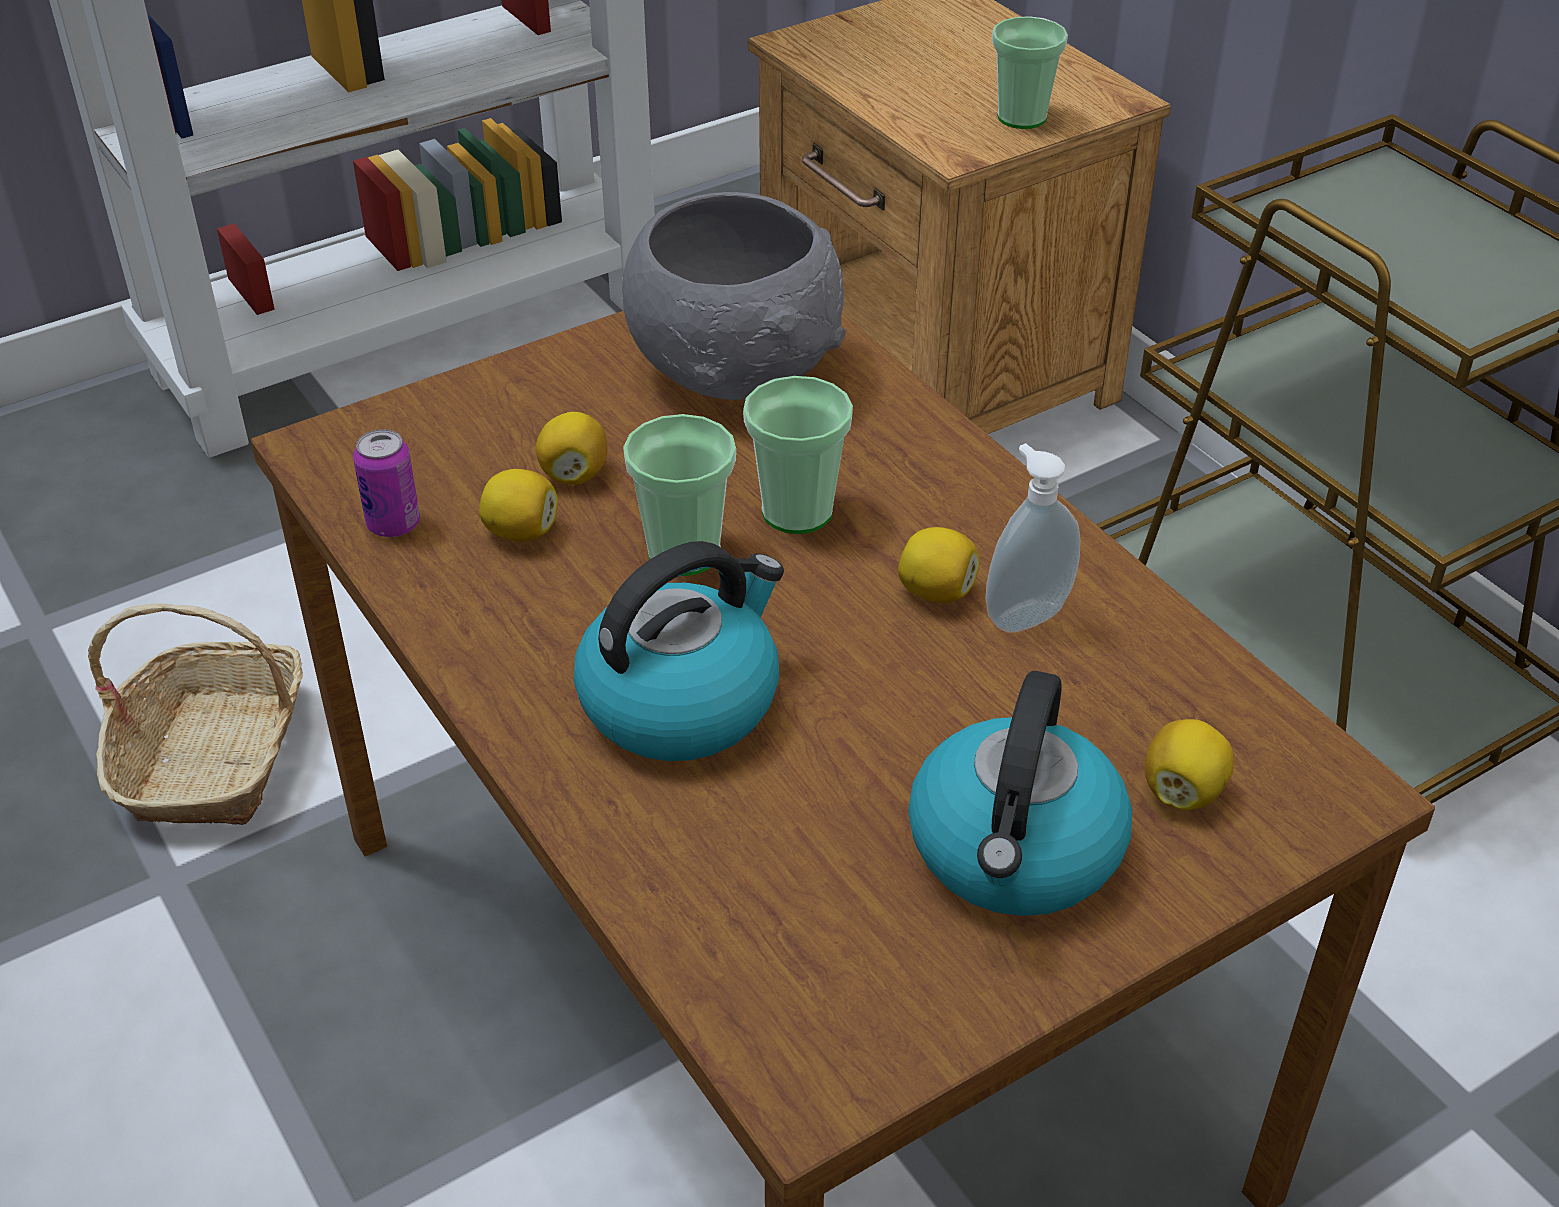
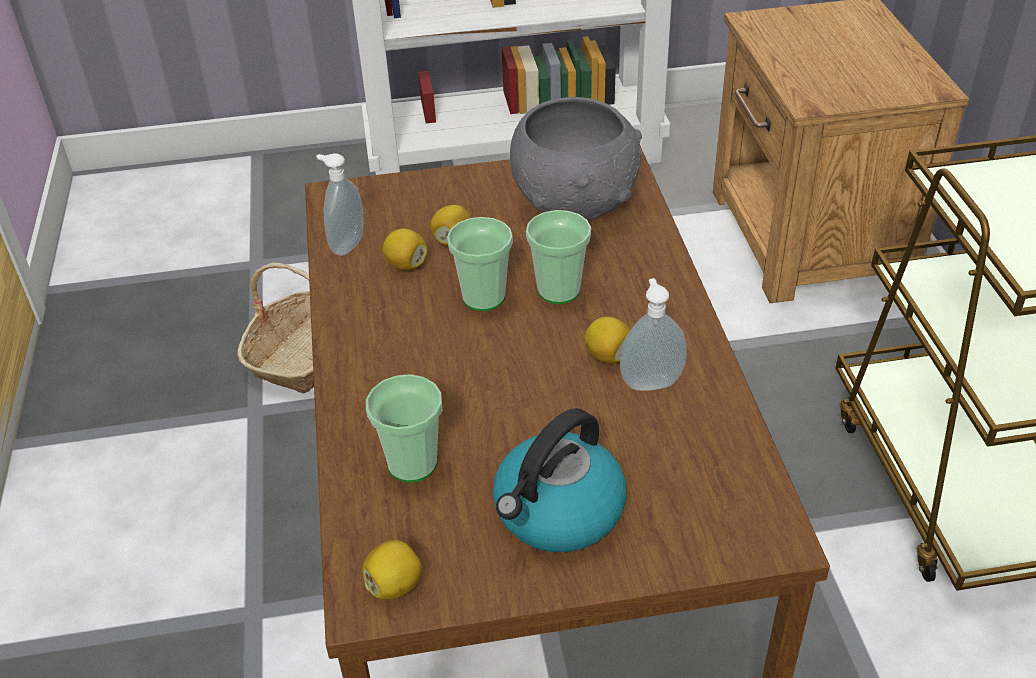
camera: 25 degrees right, 0 degrees up
(393, 524) = (345, 245): can -> soap dispenser
(681, 700) = (432, 377): kettle -> none
(1022, 117) = (864, 89): cup -> cup (412, 463)
(1183, 791) = (677, 509): lemon -> lemon (395, 585)

